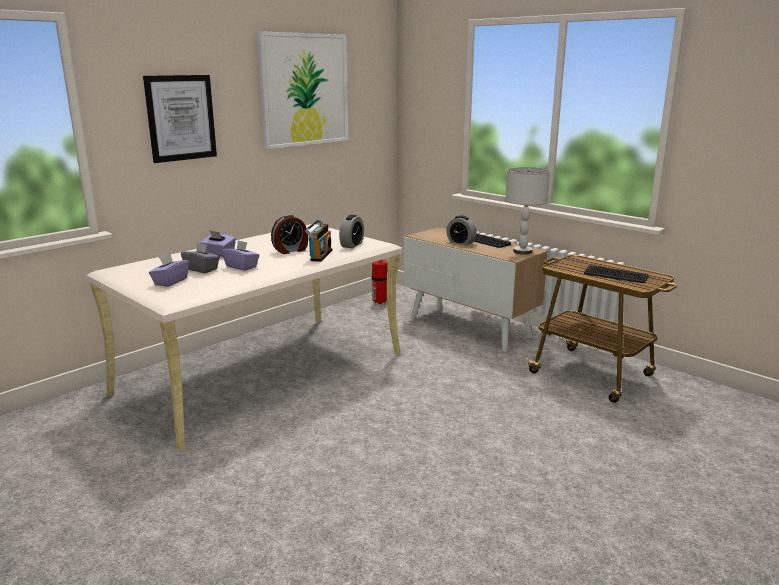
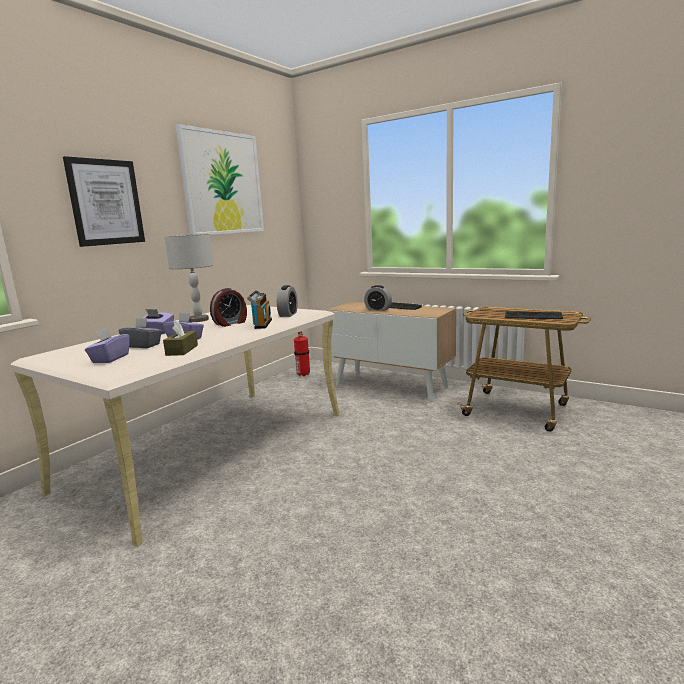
camera: 10 degrees left, 5 degrees down
(234, 280) = (182, 350): none -> brown tissue box
(522, 251) = (436, 310): grey table lamp -> grey table lamp (198, 320)

